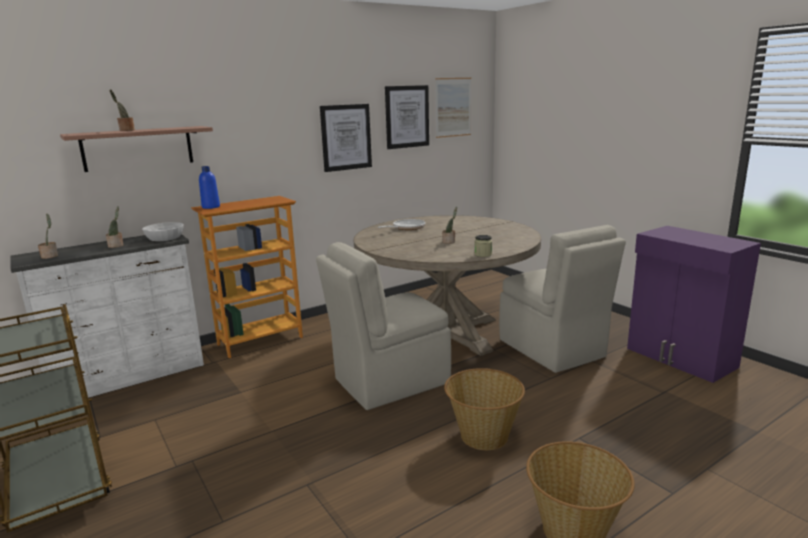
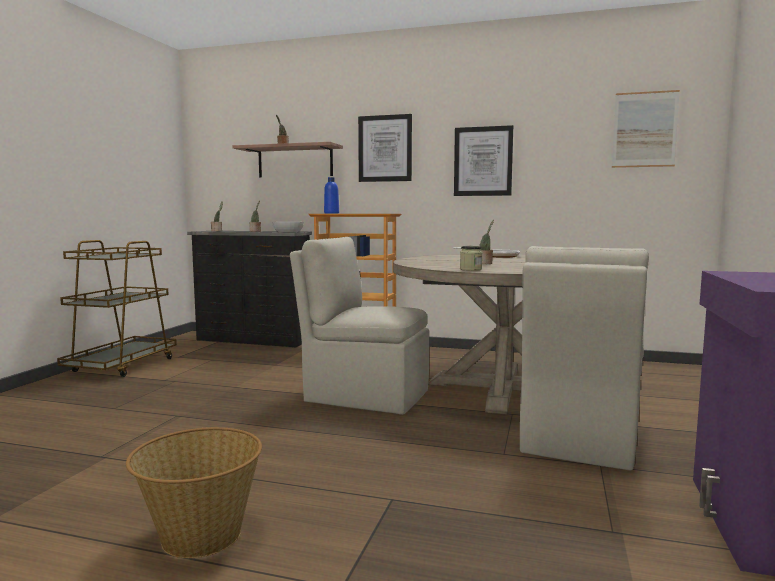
camera: 50 degrees right, 10 degrees down
(130, 377) = (253, 340): white dresser -> black dresser
(407, 117) = (567, 140): picture -> picture (385, 148)
(483, 435) = (327, 452): basket -> none

